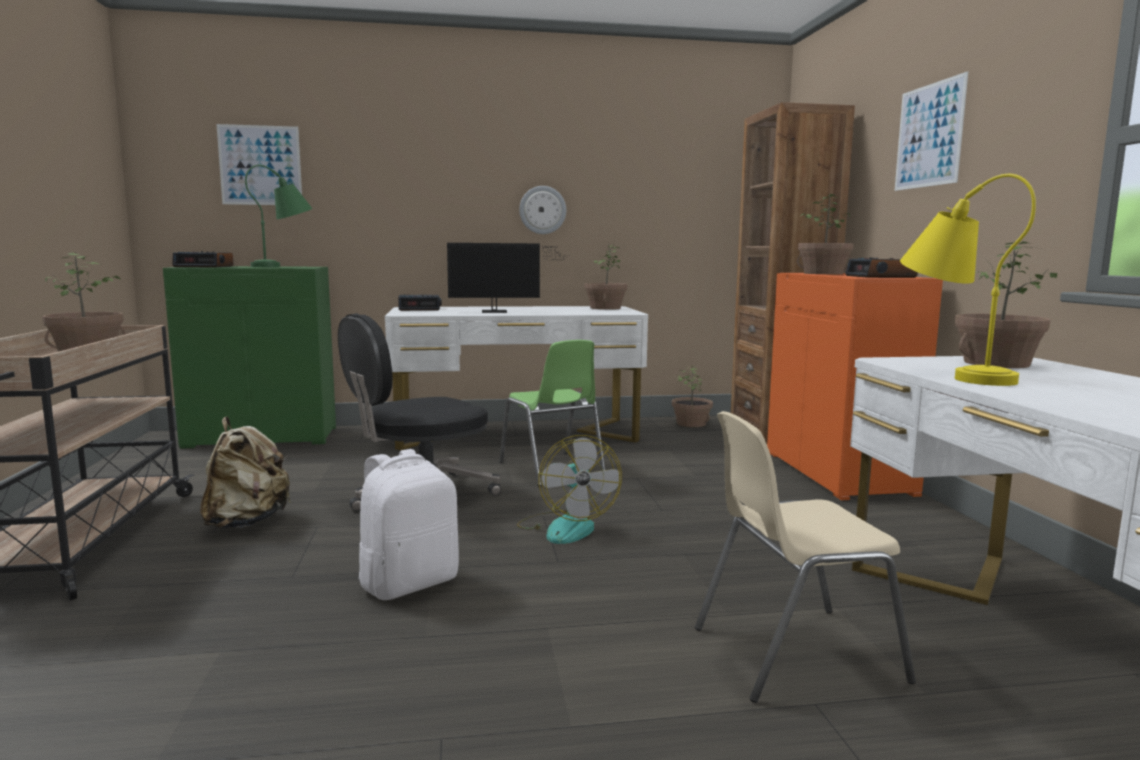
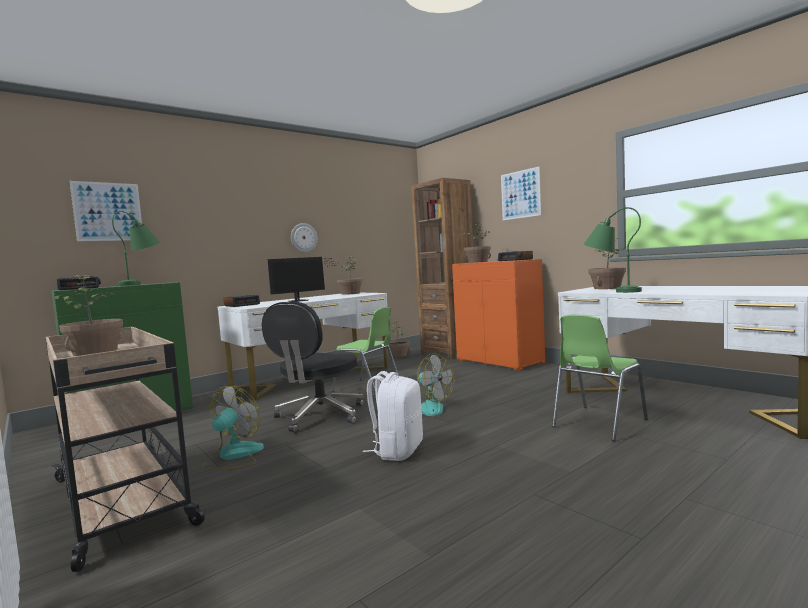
camera: 30 degrees left, 5 degrees down
(246, 523) = (233, 456): beige backpack -> fan
(792, 653) = (597, 423): beige chair -> green chair
(950, 374) = (611, 291): yellow table lamp -> green table lamp

